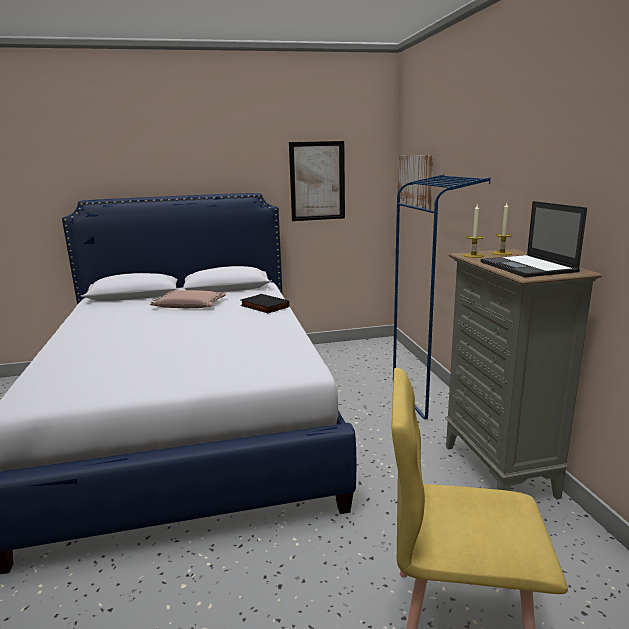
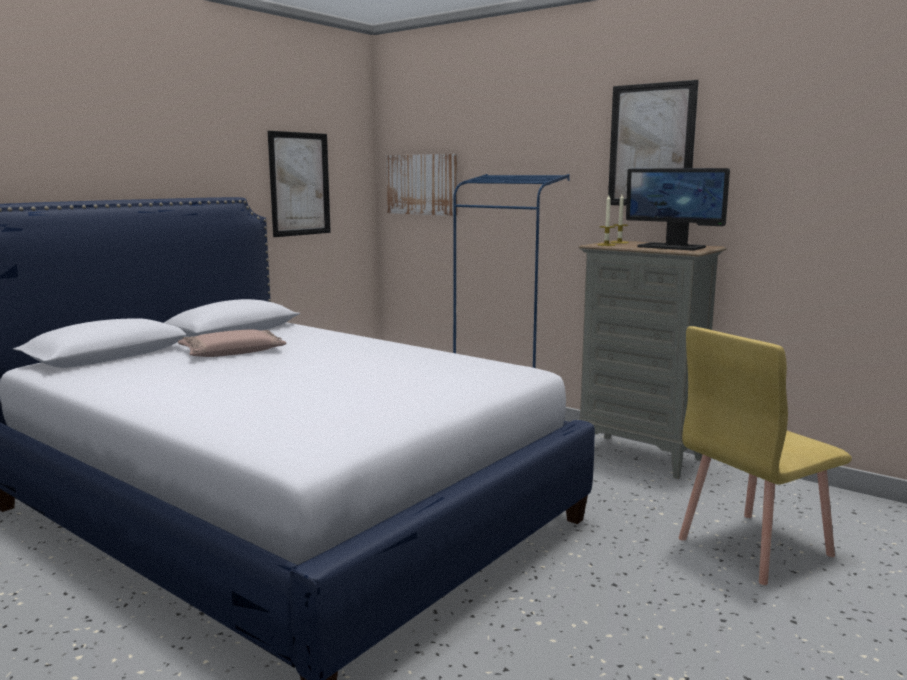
camera: 40 degrees left, 5 degrees down
(263, 306) = (340, 339): black book -> none
(528, 267) = (672, 247): laptop -> monitor
(554, 148) = (651, 145): none -> picture

